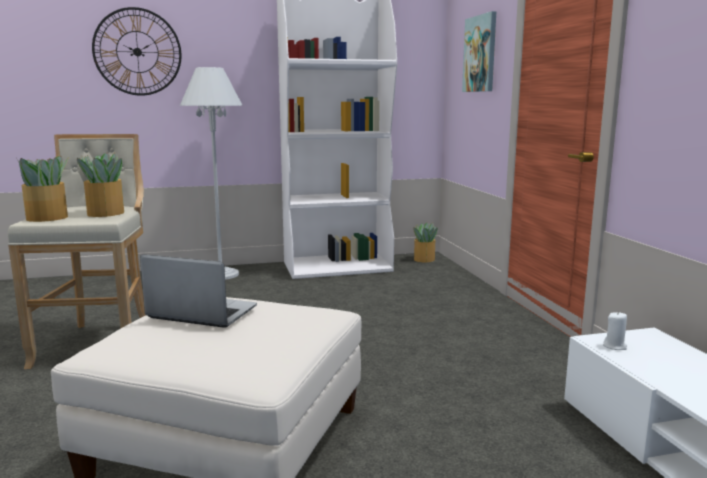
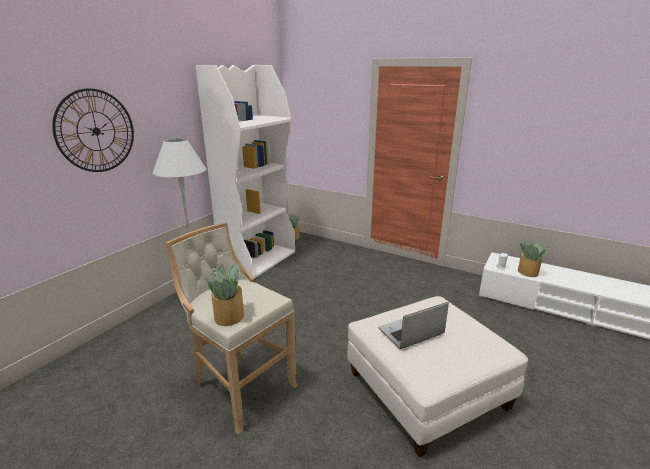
camera: 45 degrees left, 10 degrees up
(105, 213) = (250, 294): potted plant -> potted plant (528, 272)
(480, 54) = (331, 109): picture -> none

